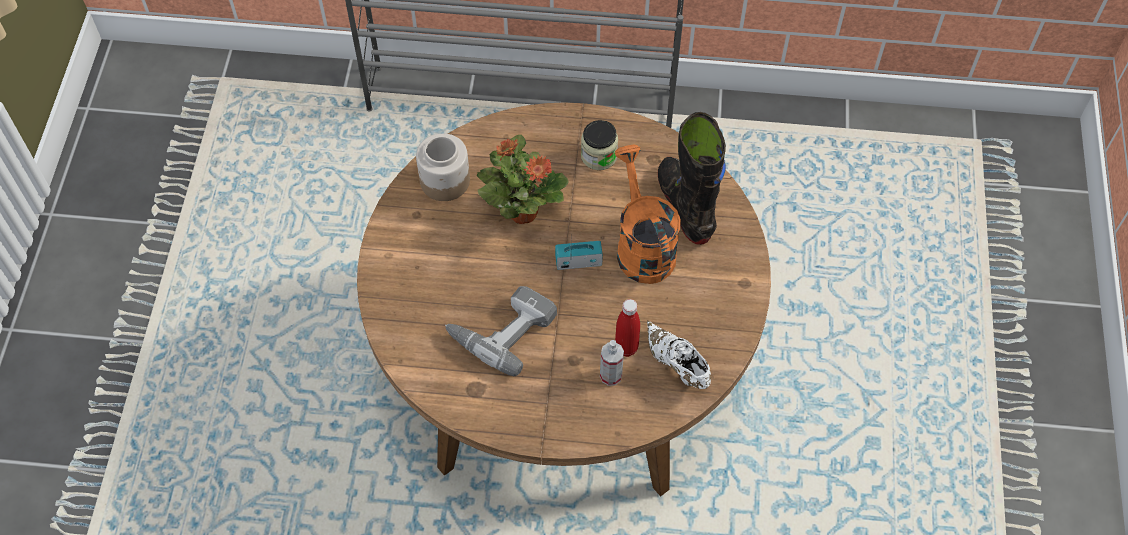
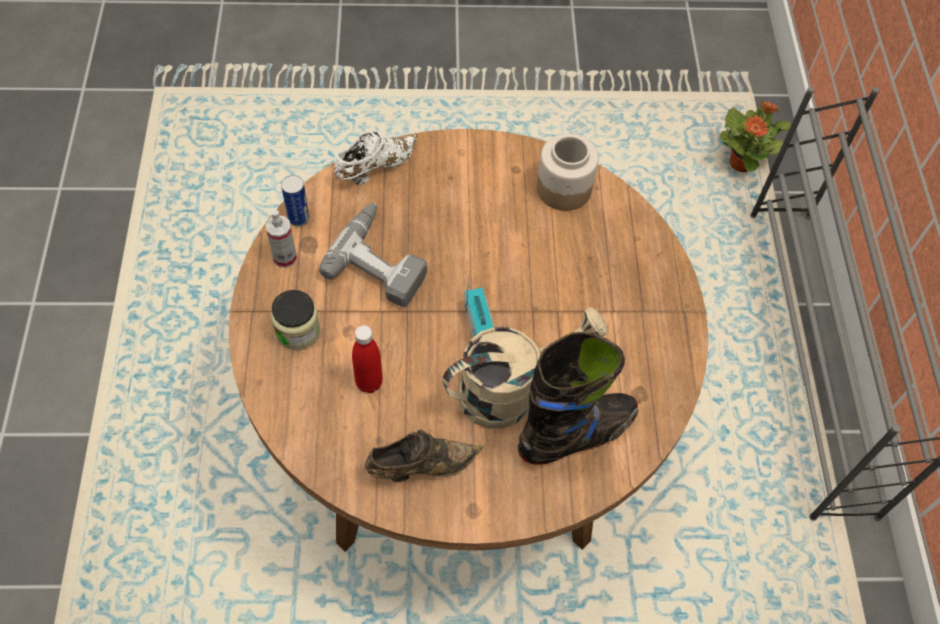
camera: 80 degrees right, 0 degrees up
(444, 396) = (298, 218): none -> can
(522, 211) = (537, 264): potted plant -> potted plant (741, 163)
(599, 156) = (631, 334): jar -> jar (298, 331)
(610, 375) = (331, 369): spray bottle -> spray bottle (285, 258)
(642, 245) = (510, 389): orange watering can -> beige watering can
(677, 365) = (349, 438): white shoe -> white shoe (374, 168)
(705, 316) = (420, 466): none -> brown shoe

